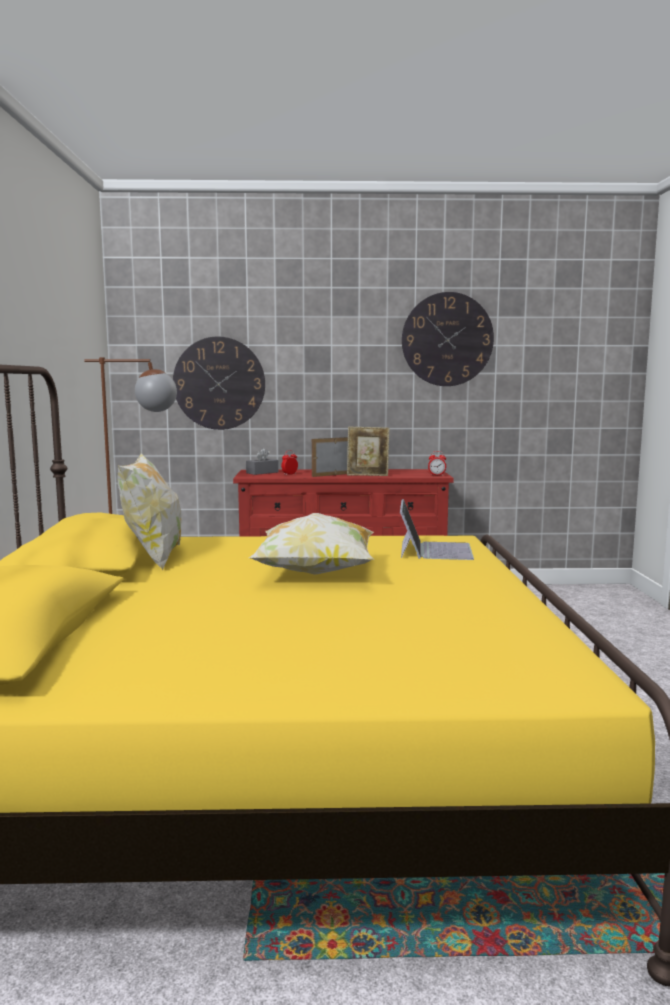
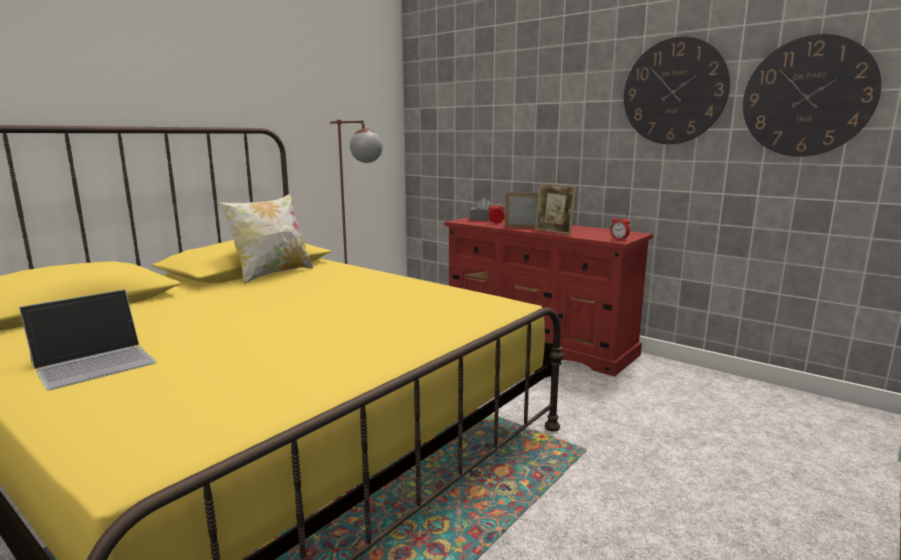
camera: 40 degrees right, 5 degrees up
(219, 383) = (470, 139): wall clock -> wall clock (807, 97)
(315, 573) = (309, 308): pillow -> none
(434, 550) = (451, 311): laptop -> laptop (94, 362)

